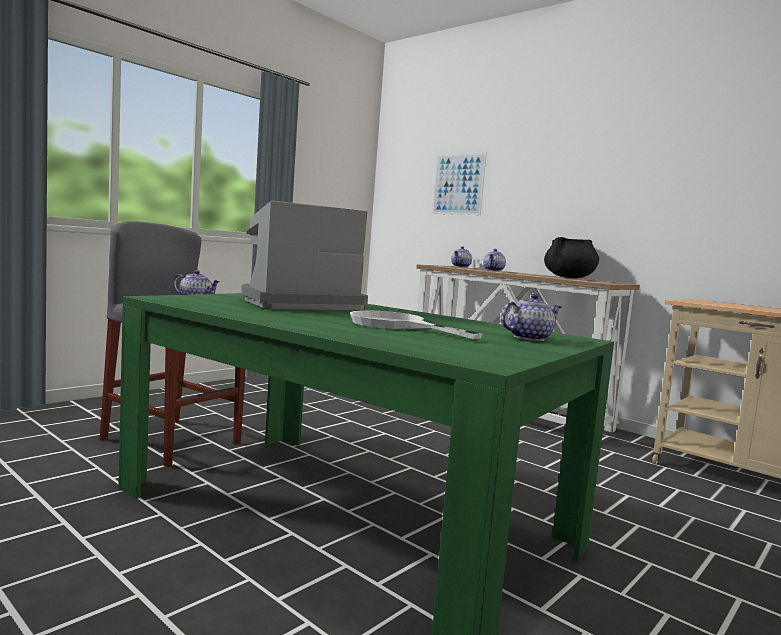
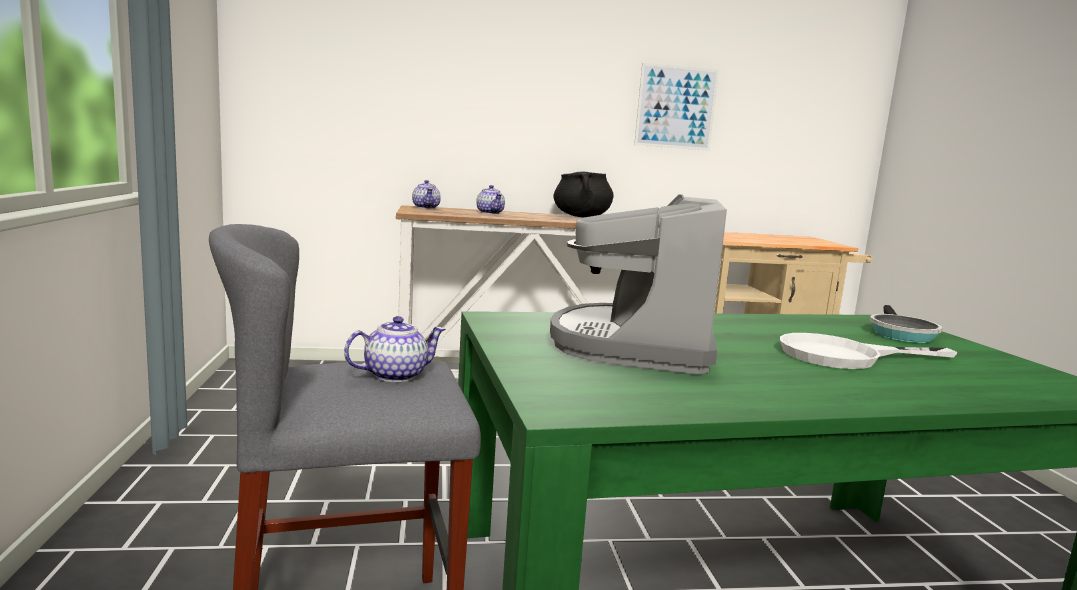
camera: 50 degrees left, 5 degrees up
(458, 184) = (393, 88): picture -> picture (676, 107)
(529, 338) = (900, 334): teapot -> frying pan

